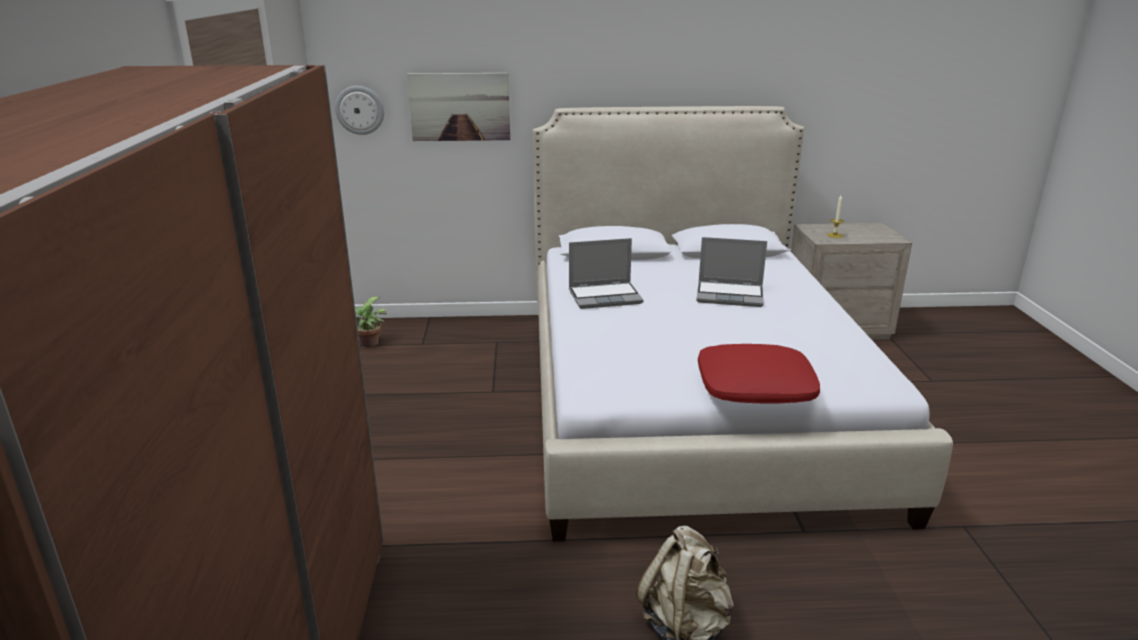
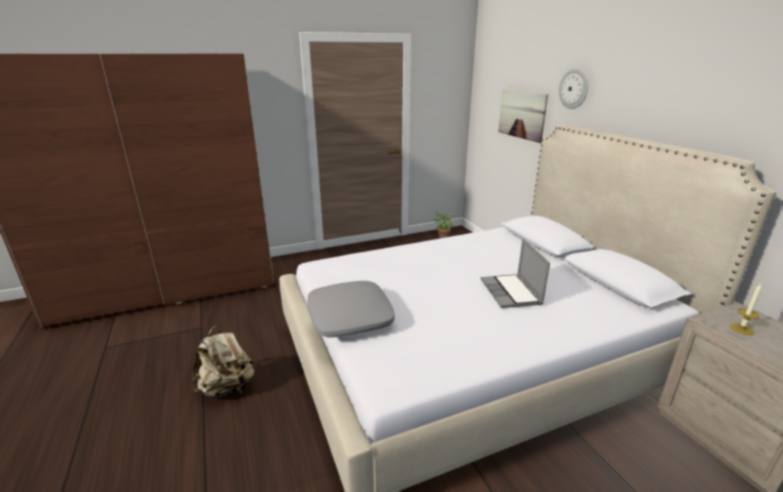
camera: 70 degrees right, 0 degrees up
(360, 110) = (484, 108): wall clock -> wall clock (574, 89)
(605, 296) = (456, 249): laptop -> none
(755, 387) = (350, 317): red pillow -> grey pillow

